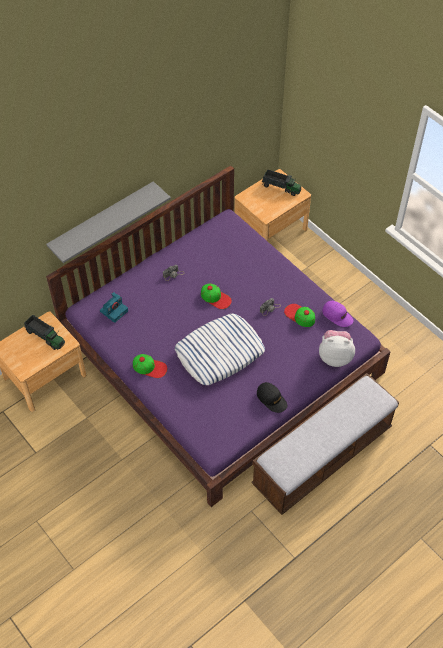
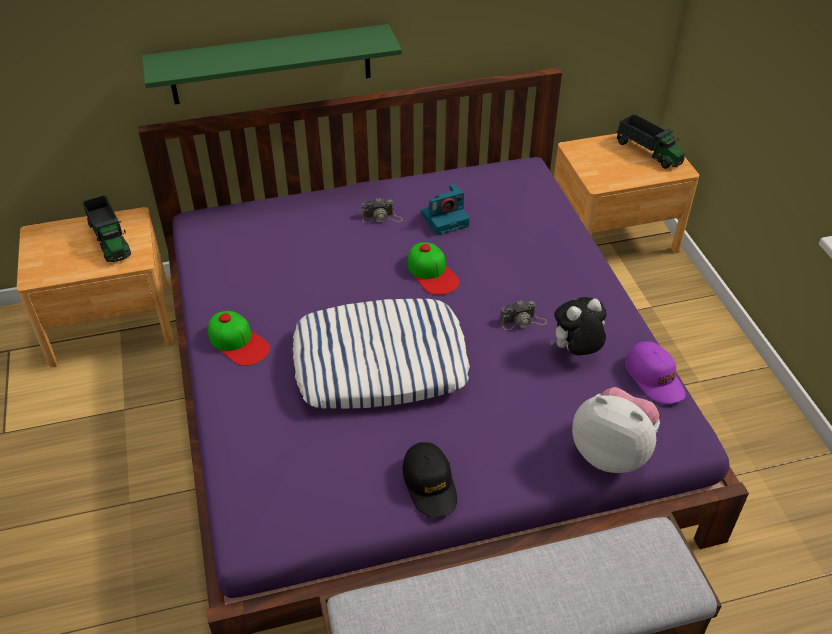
camera: 25 degrees right, 10 degrees down
(102, 221) = (271, 65): grey shelf -> green shelf
(114, 310) = (246, 237): camera -> camera (445, 219)
(299, 315) = (575, 352): cap -> plush toy

